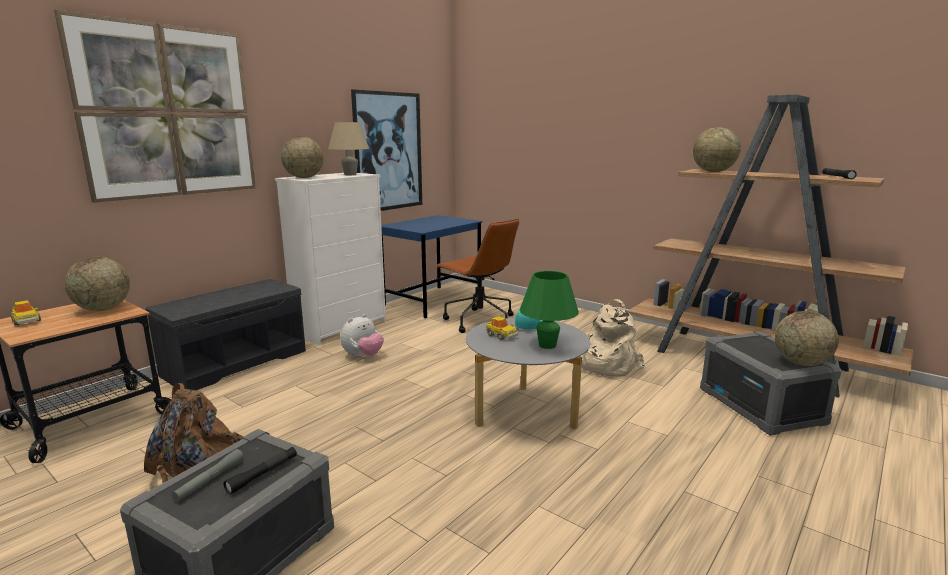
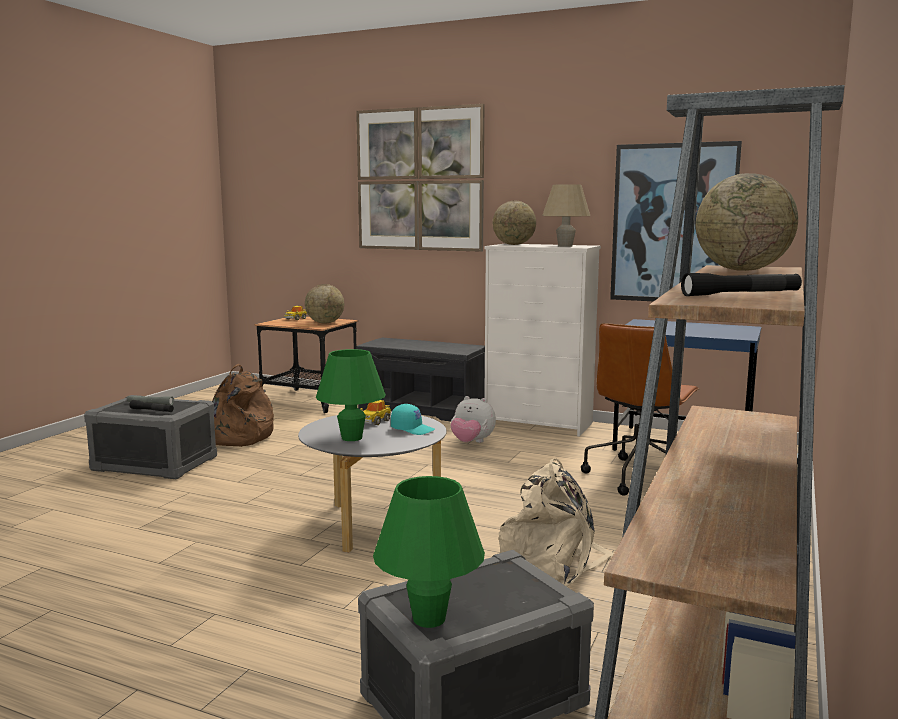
camera: 75 degrees right, 5 degrees down
(801, 363) = (429, 619): globe -> green table lamp

